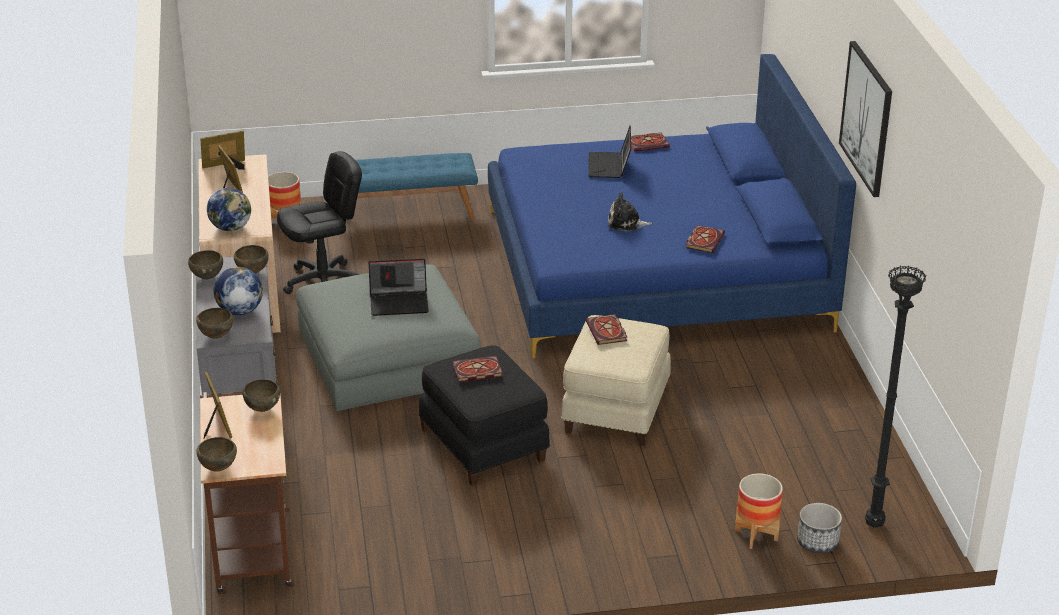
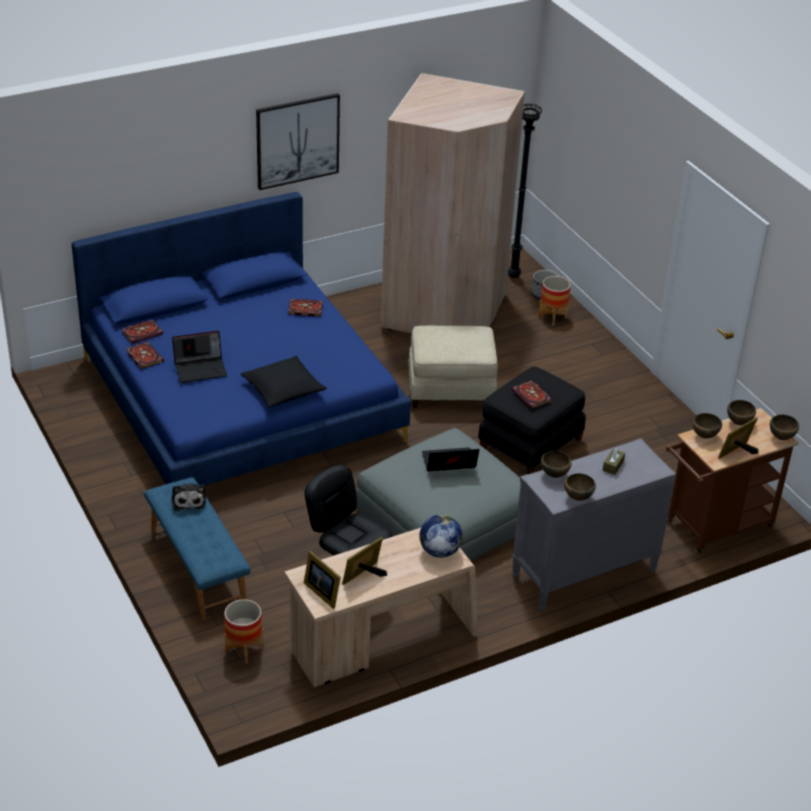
camera: 110 degrees left, 5 degrees up
(216, 336) = (655, 468): brown bowl -> brown bowl (739, 423)
(239, 311) = (613, 466): globe -> brown tissue box
(400, 302) = (448, 463): laptop -> laptop turned 75 degrees counterclockwise
(555, 207) = (283, 389): none -> black pillow
(607, 332) = (444, 346): book -> book (143, 332)
(626, 223) = (294, 349): plush toy -> plush toy (188, 500)
(801, 440) = (442, 309): none -> beige wardrobe

